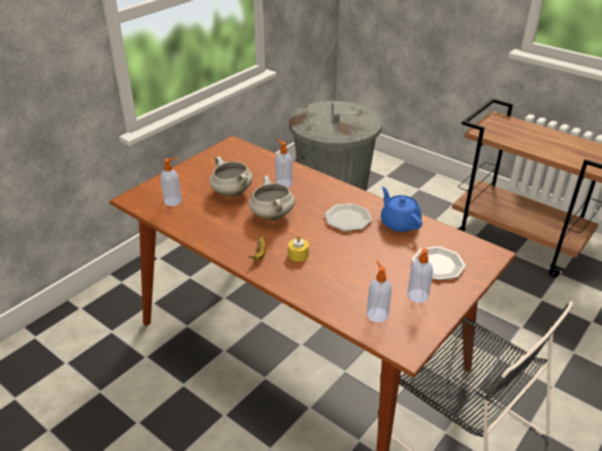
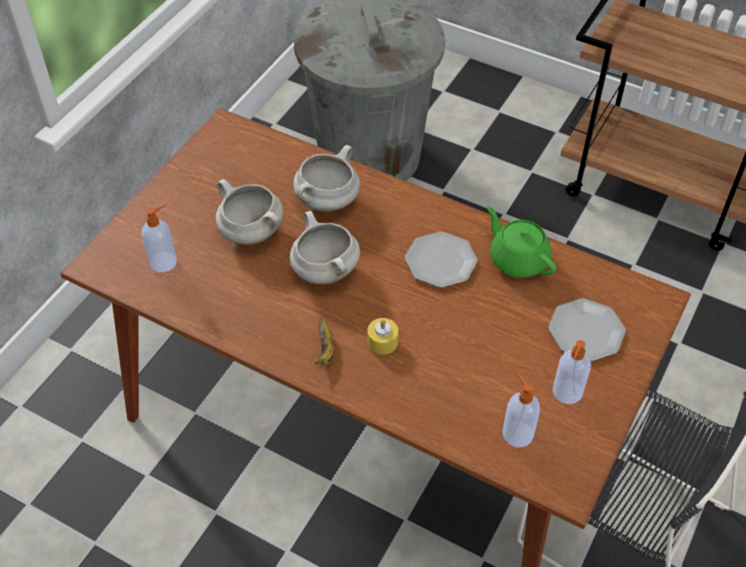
camera: 10 degrees left, 15 degrees up
(283, 183) = (327, 202): soap dispenser -> white cooking pot
(399, 223) = (518, 259): blue teapot -> green teapot

